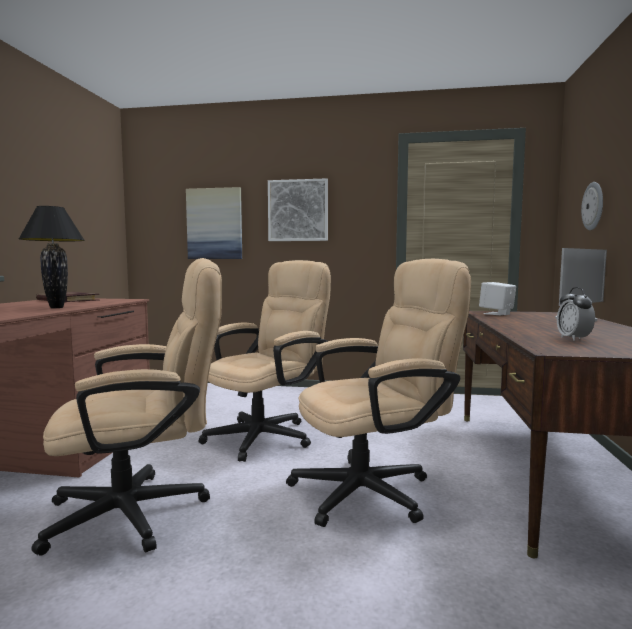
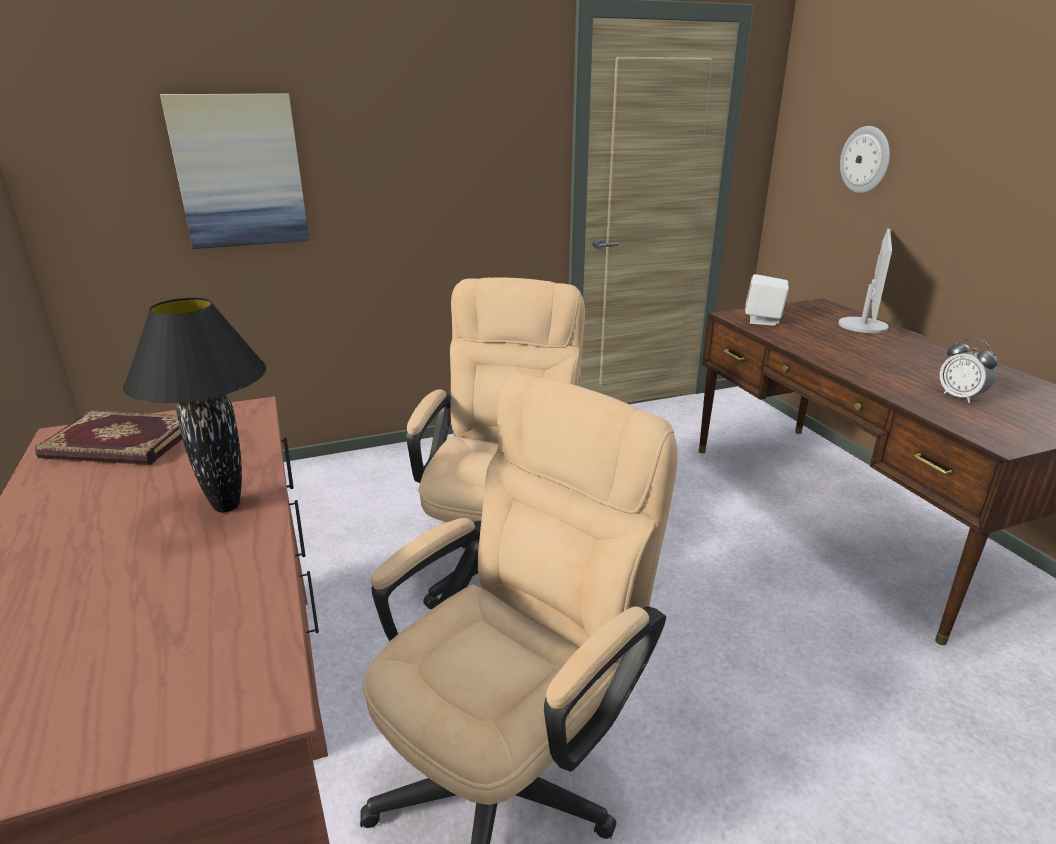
camera: 30 degrees left, 20 degrees up
(298, 210) = (409, 141): picture -> none
(375, 489) = (730, 608): beige office chair -> none

